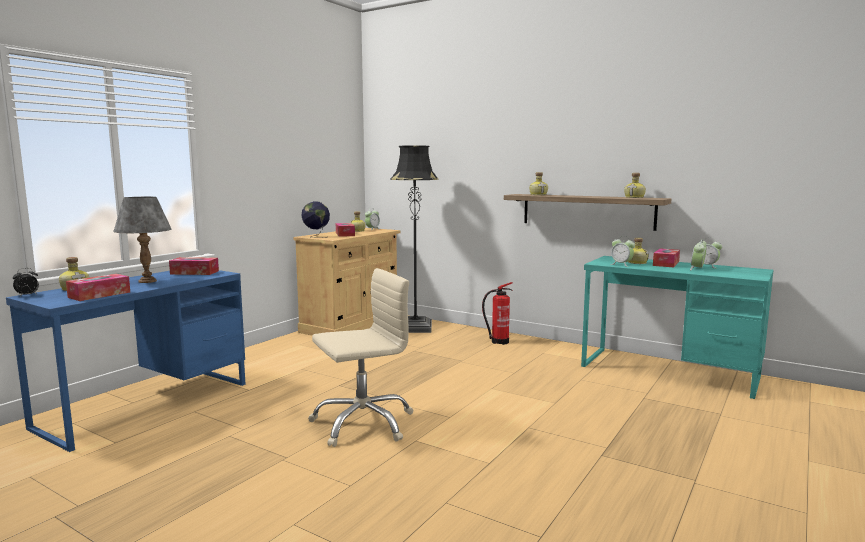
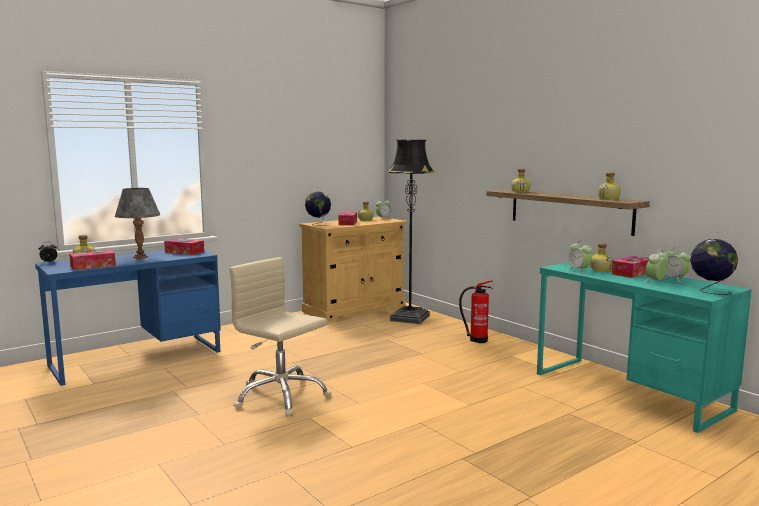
camera: 20 degrees right, 0 degrees up
(362, 423) = (280, 397): beige office chair -> beige office chair turned 135 degrees counterclockwise
(751, 273) = (710, 291): none -> globe

